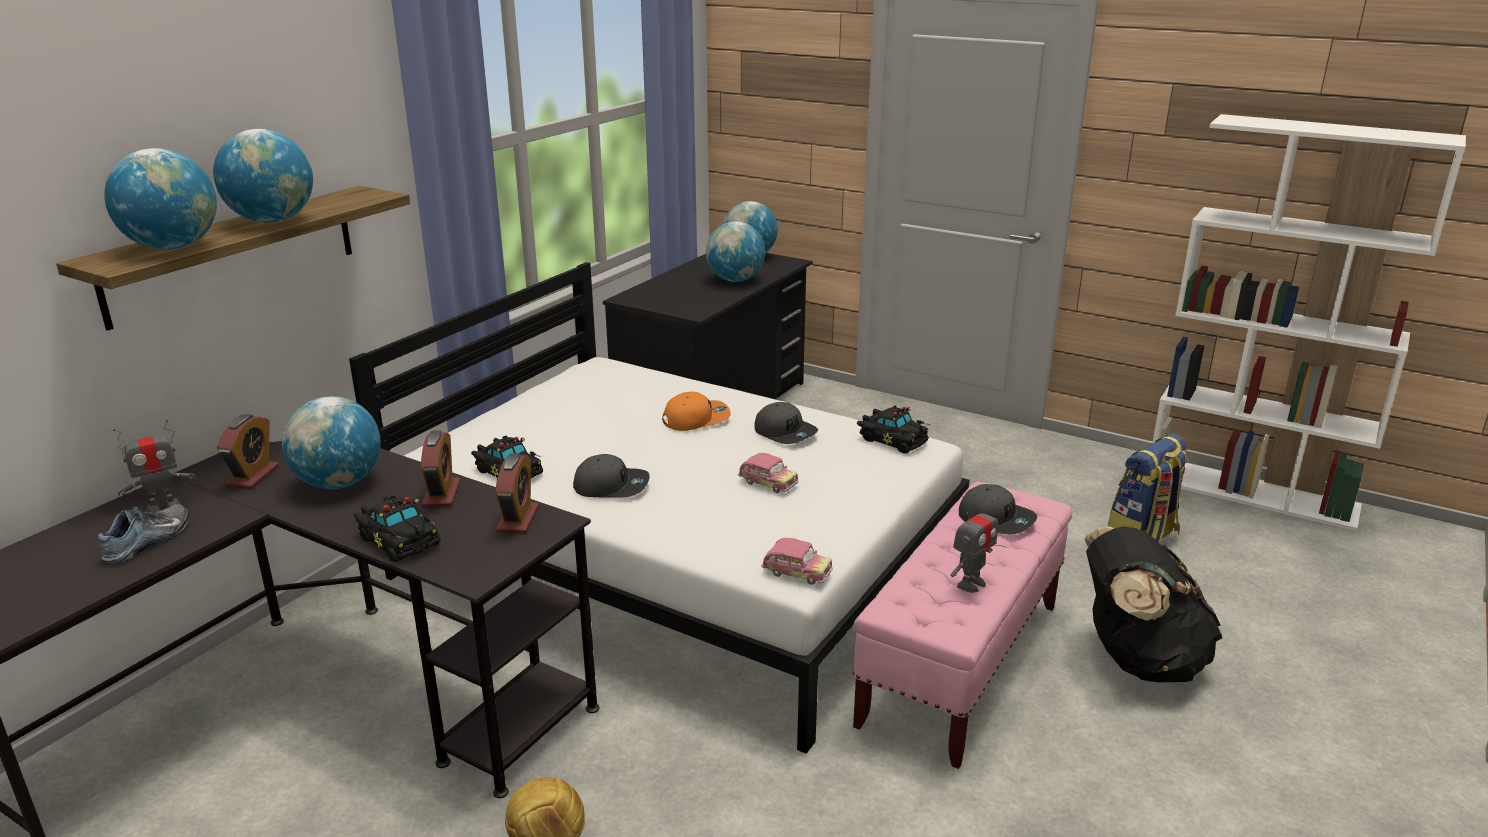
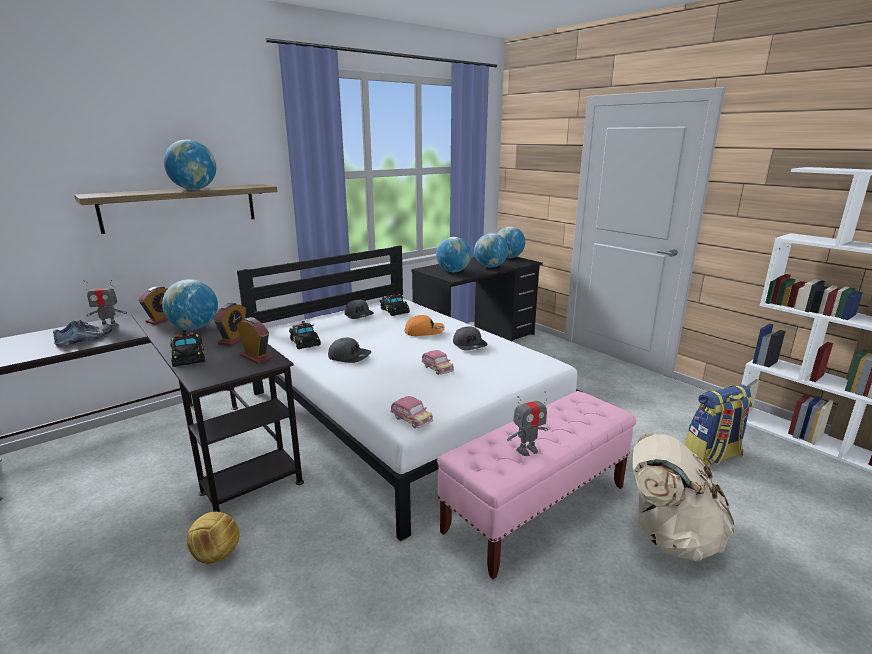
camera: 20 degrees right, 5 degrees down
(172, 248) = (130, 193): globe -> globe (453, 271)
(518, 519) = (256, 357): alarm clock -> alarm clock turned 75 degrees counterclockwise
(892, 439) = (532, 357): black toy car -> black toy car (394, 310)
(996, 519) = (574, 414): grey cap -> grey cap (359, 315)
(1137, 660) = (669, 536): black backpack -> beige backpack

